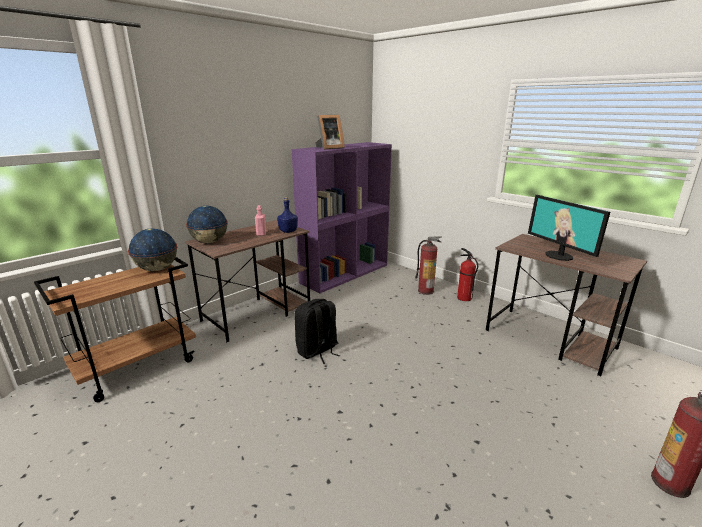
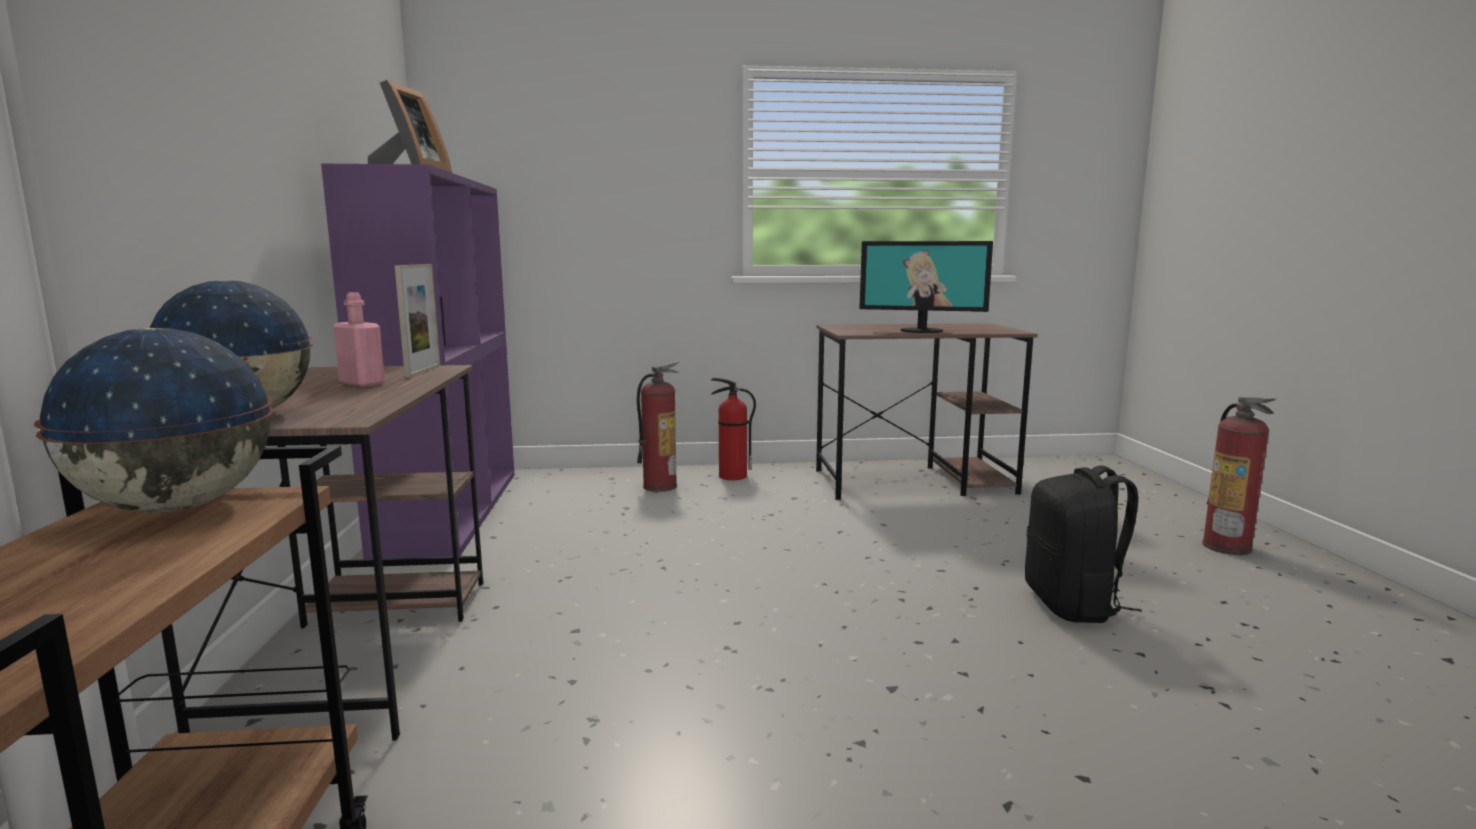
camera: 50 degrees left, 10 degrees down
(288, 231) = (423, 371): blue bottle -> picture frame
(317, 351) = (662, 636): black backpack -> black backpack (1073, 605)

